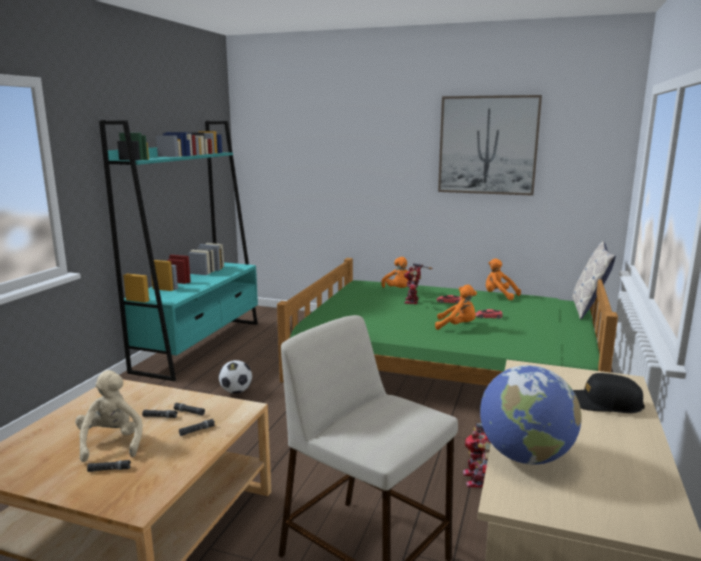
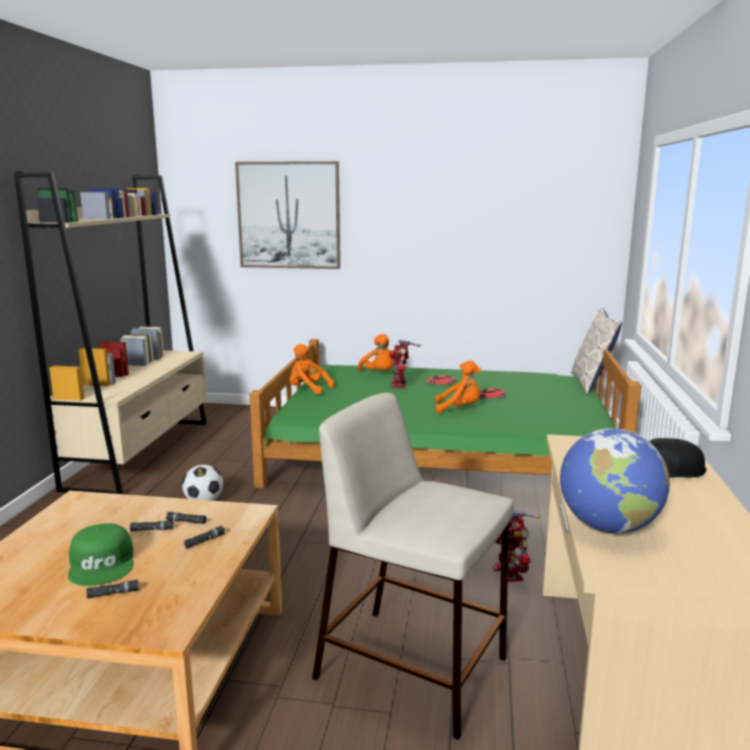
camera: 10 degrees left, 0 degrees up
(112, 443) = (103, 564): beige plush toy -> green cap
(200, 345) = (141, 453): turquoise bookcase -> beige bookcase
(487, 145) = (472, 204): picture -> picture (289, 215)
(499, 296) = (493, 374): orange plush toy -> orange plush toy (308, 389)

